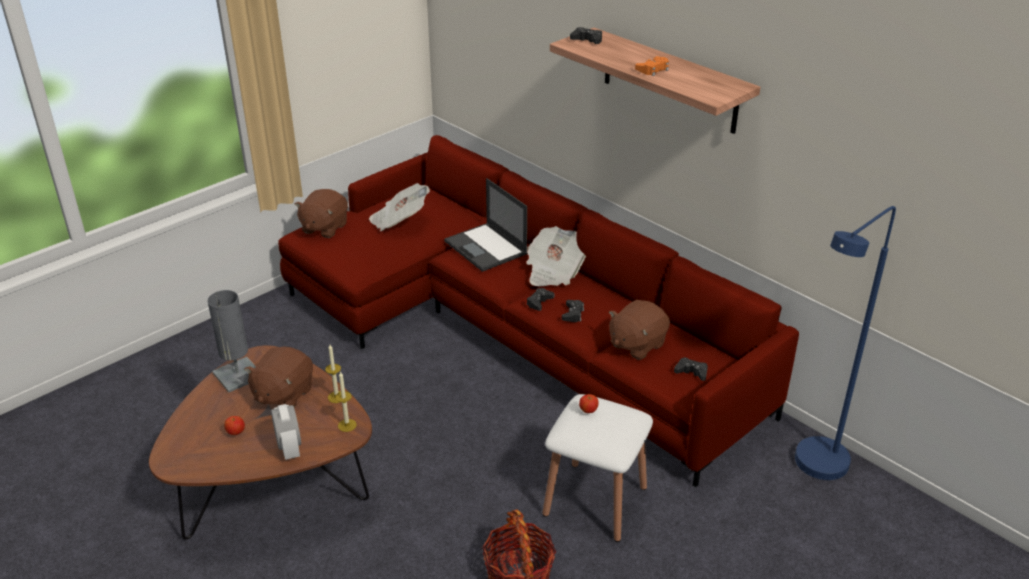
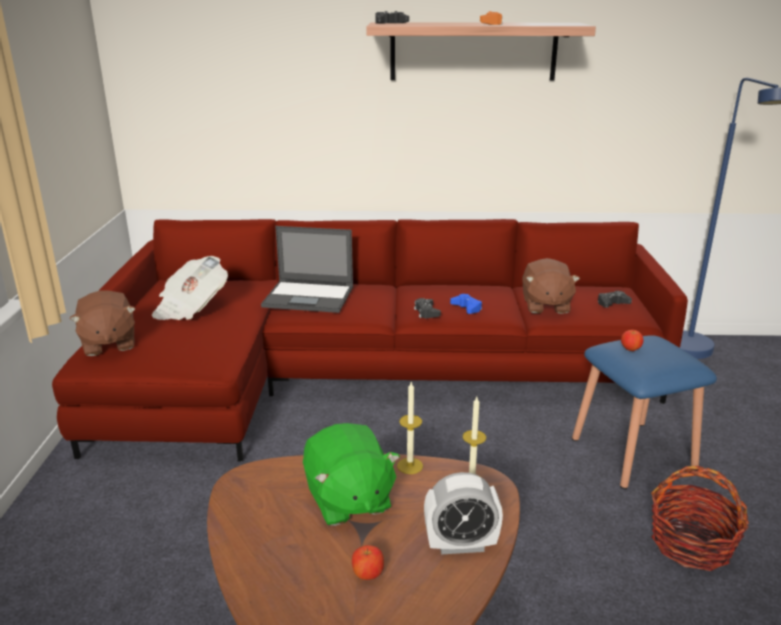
camera: 45 degrees left, 10 degrees down
(238, 375) = (253, 516): grey table lamp -> none
(283, 394) = (348, 500): brown plush toy -> green plush toy
(289, 448) = (460, 545): alarm clock -> alarm clock turned 150 degrees clockwise
(554, 271) = (395, 290): newspaper -> none
(573, 314) = (466, 308): black game controller -> blue game controller
(595, 500) = (633, 453): white stool -> blue stool

